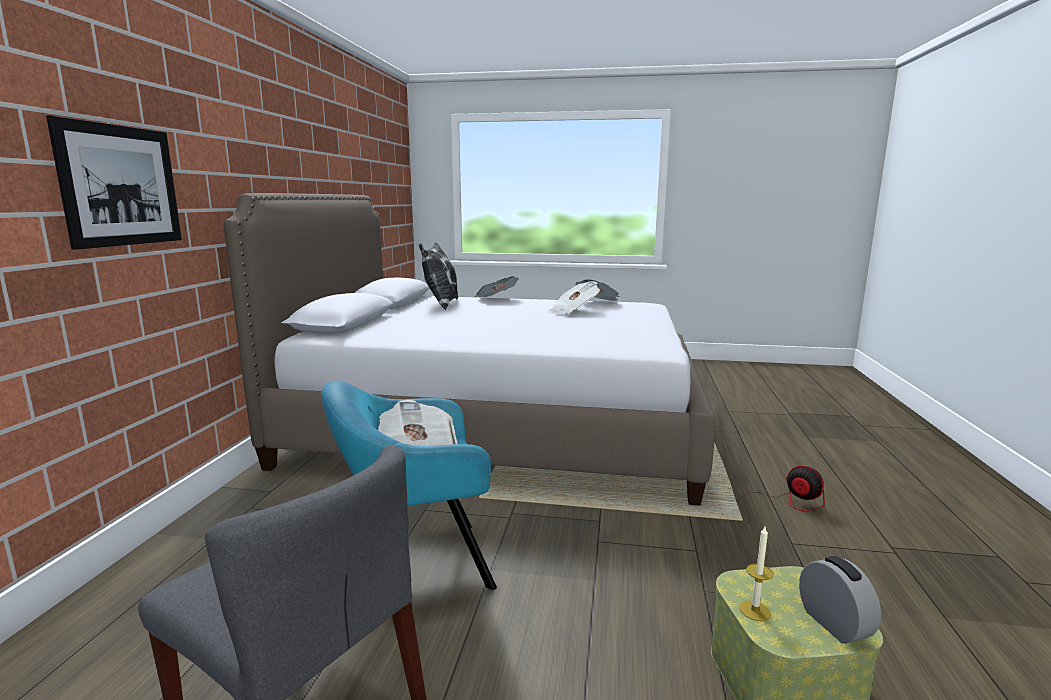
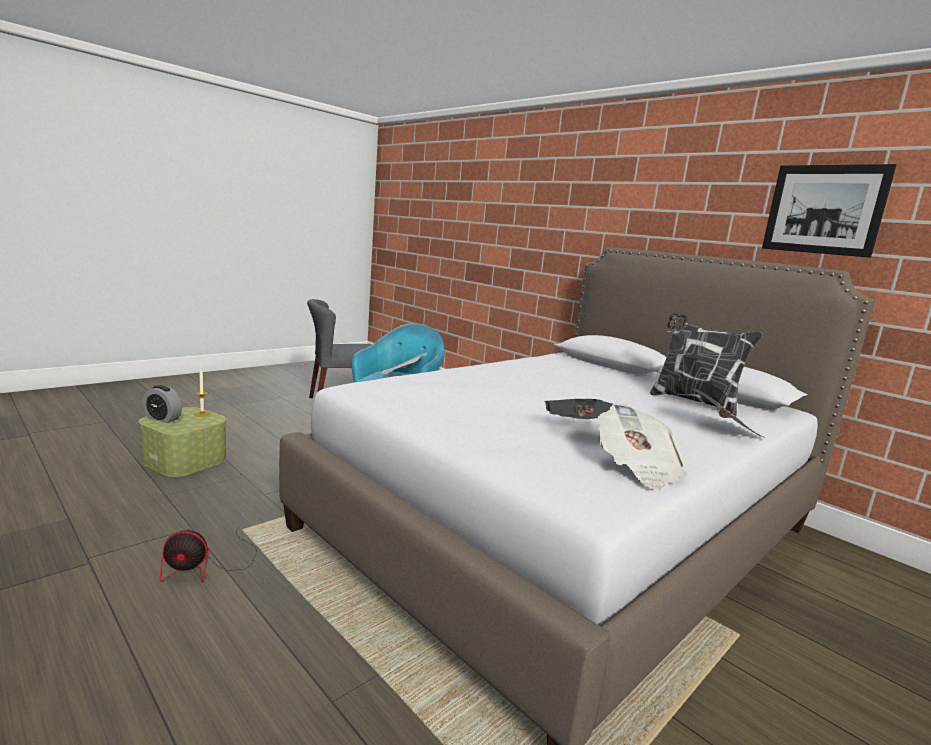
camera: 125 degrees right, 0 degrees up
(121, 185) = (543, 237): picture -> picture (824, 209)

